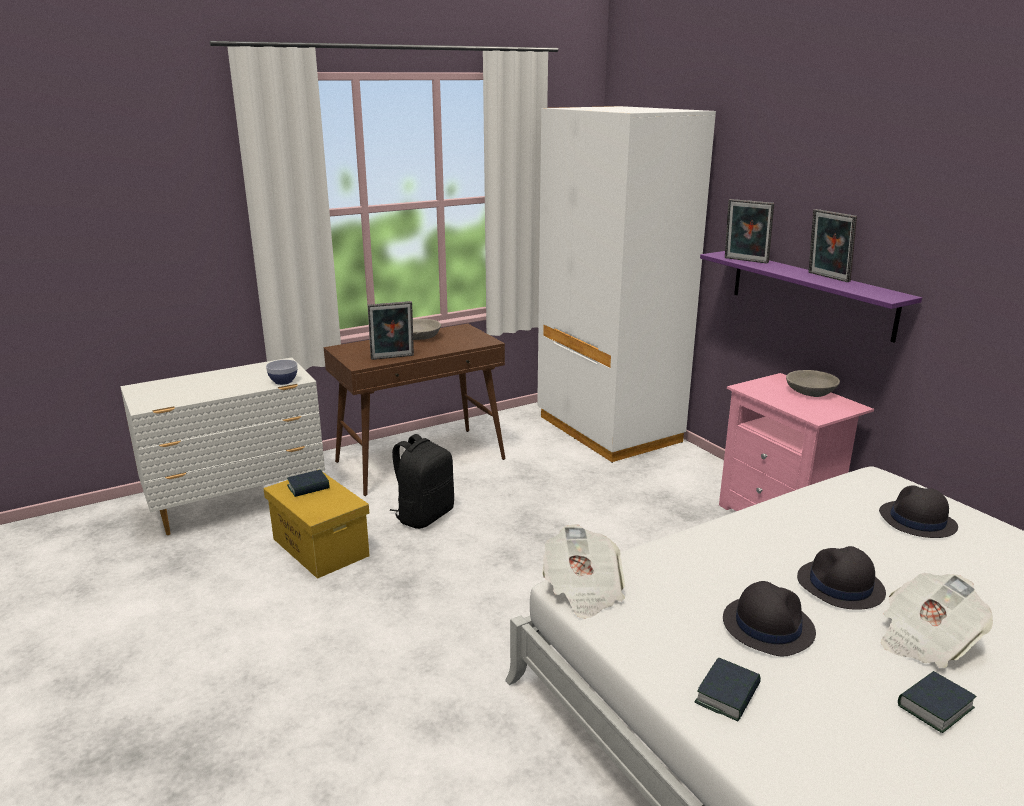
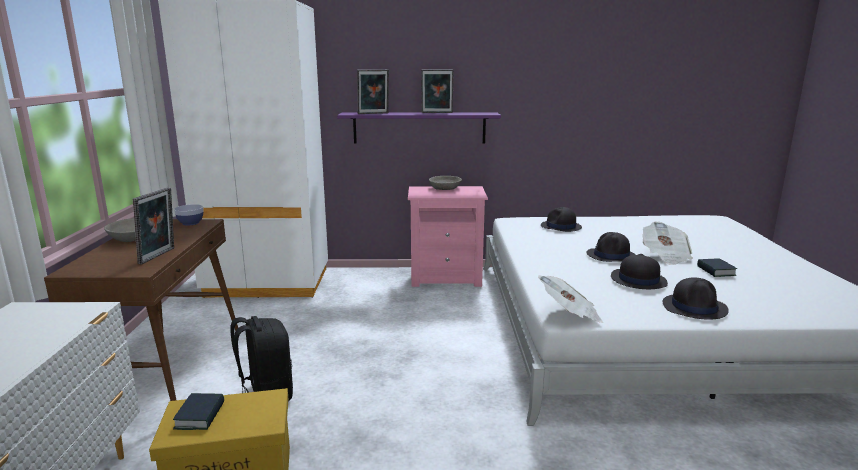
camera: 60 degrees left, 5 degrees down
(283, 381) = (79, 317): bowl -> bowl (190, 223)
(727, 695) = (694, 307): book -> black hat

